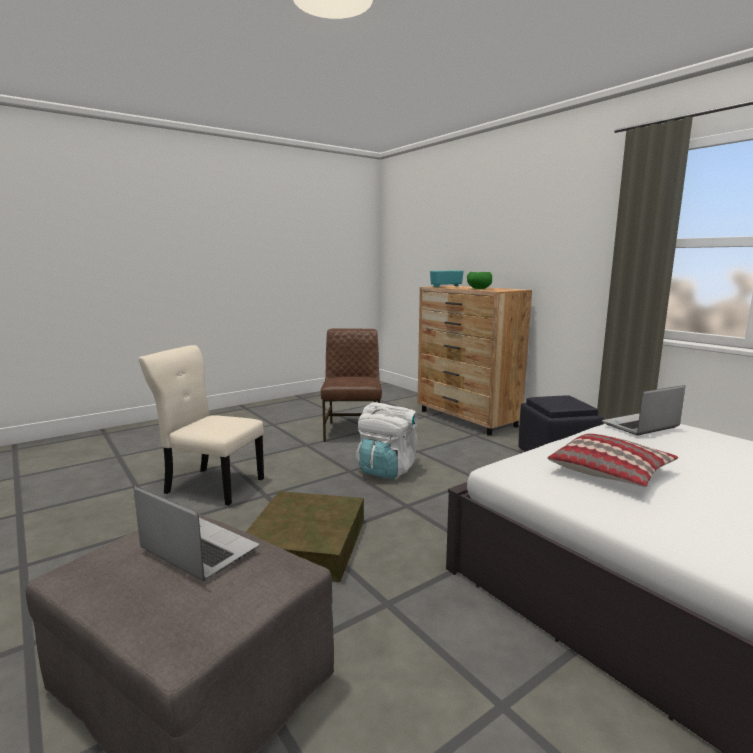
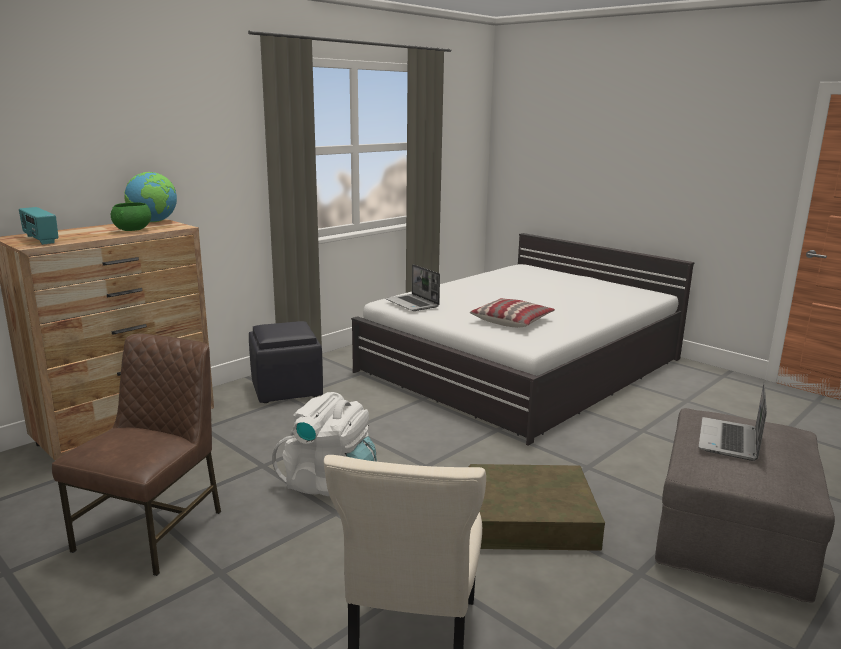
camera: 100 degrees left, 5 degrees up
(352, 431) = (153, 530): brown chair -> brown chair turned 120 degrees clockwise
(513, 289) = (154, 222): none -> globe

